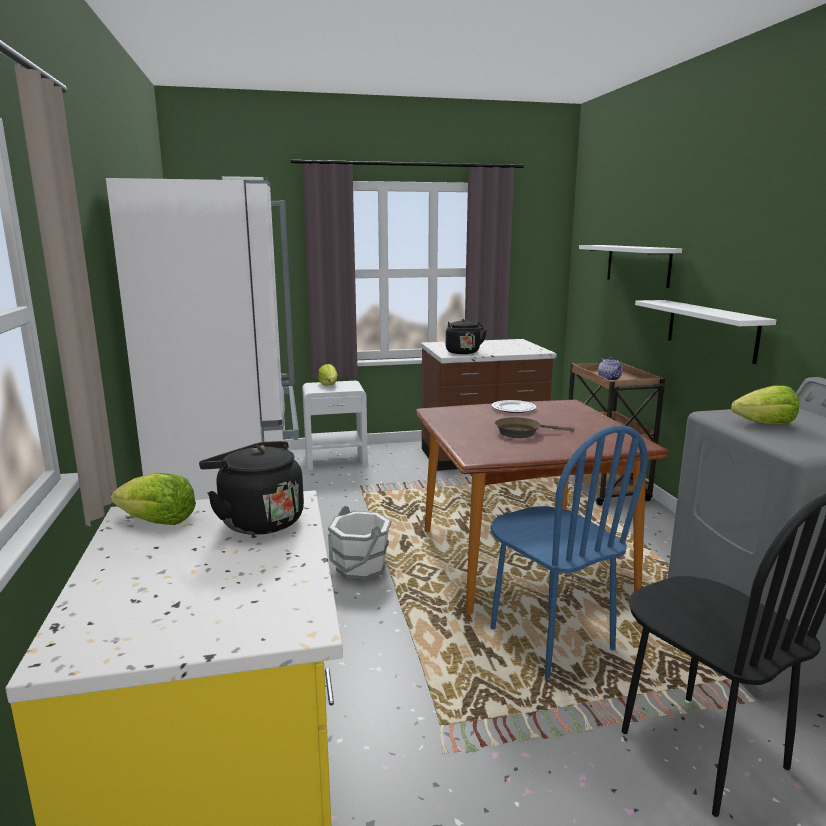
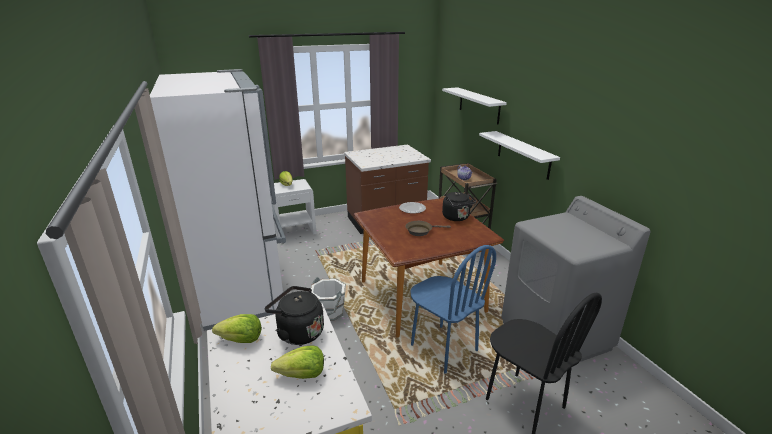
camera: 10 degrees left, 10 degrees up
(463, 353) = (374, 162): black kettle -> black kettle (457, 218)
(765, 424) = (555, 231): lettuce -> lettuce (302, 375)

